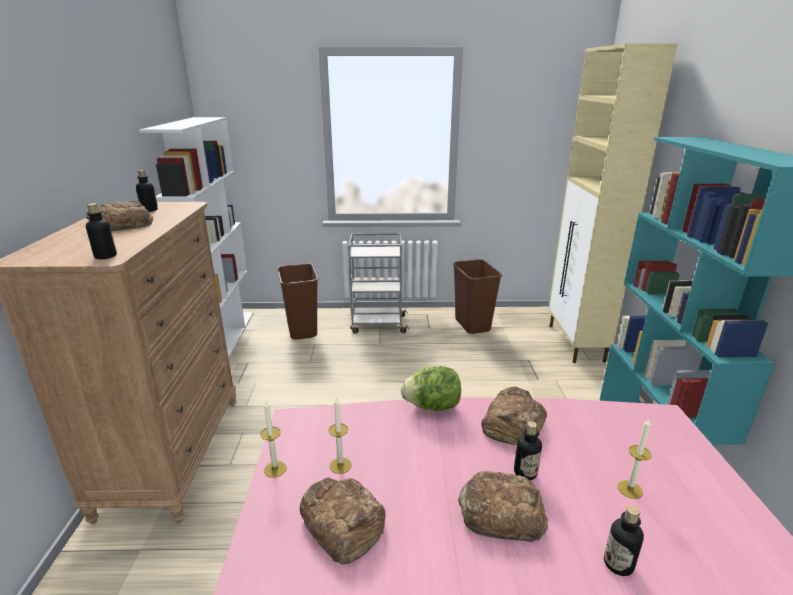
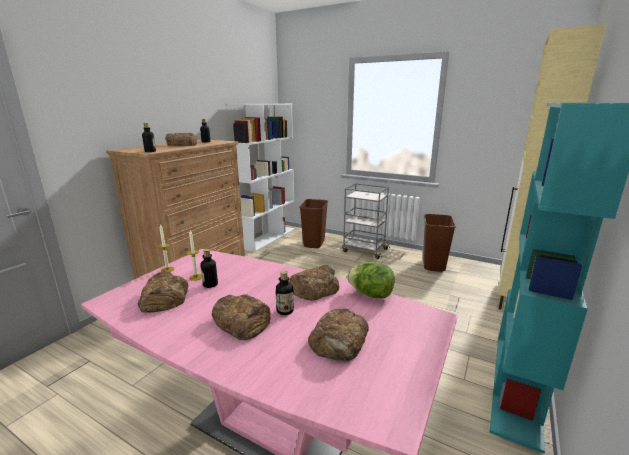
camera: 30 degrees right, 5 degrees down
(432, 406) = (279, 268): lettuce -> lettuce (371, 294)
(618, 564) = (272, 369): bottle -> bottle (210, 285)
(630, 489) = (339, 341): candle -> bread

